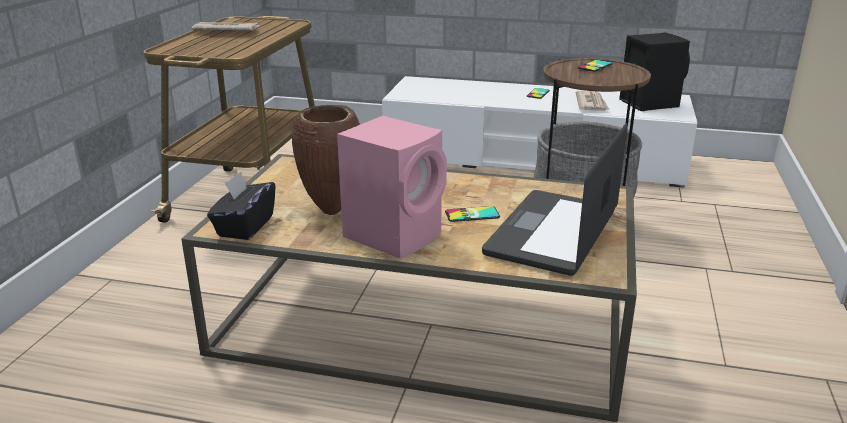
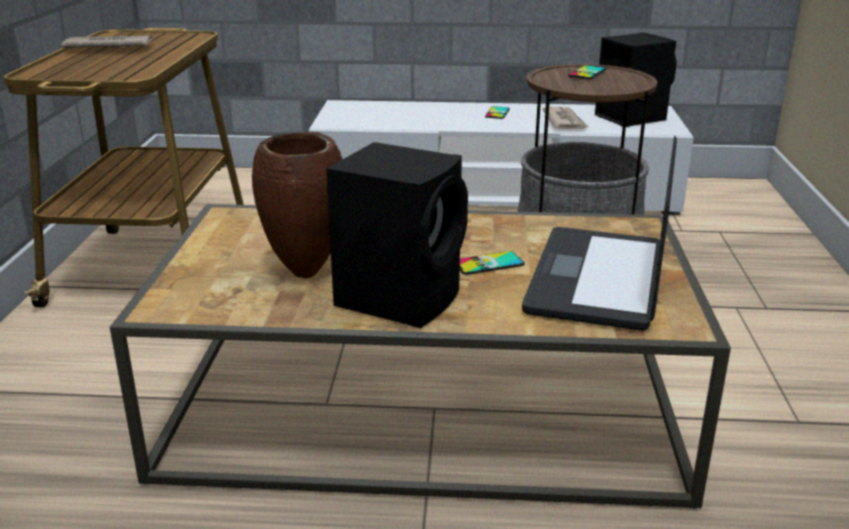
camera: 10 degrees left, 0 degrees up
(245, 226) = (194, 303): black tissue box -> none
(395, 234) = (401, 297): pink speaker -> black speaker

